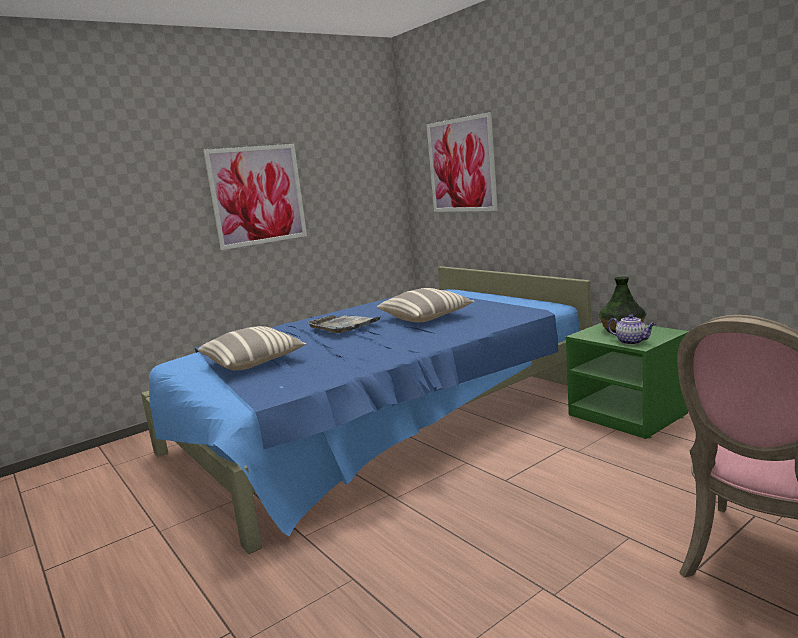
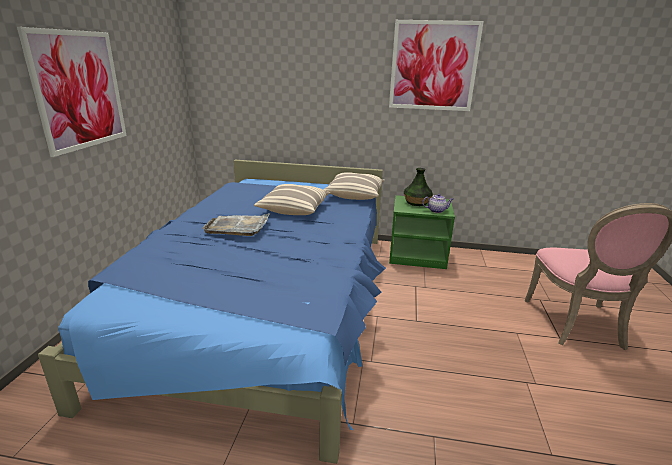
camera: 45 degrees left, 10 degrees up
(254, 362) = (219, 283): pillow -> pillow (354, 195)
(461, 165) = (260, 74): picture -> picture (433, 66)

